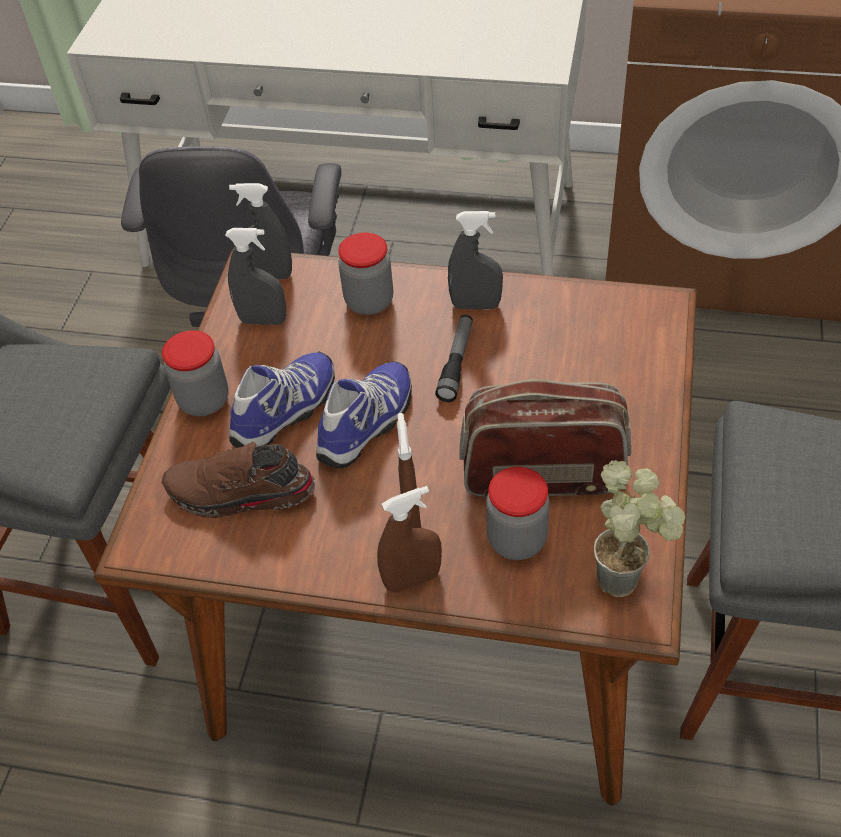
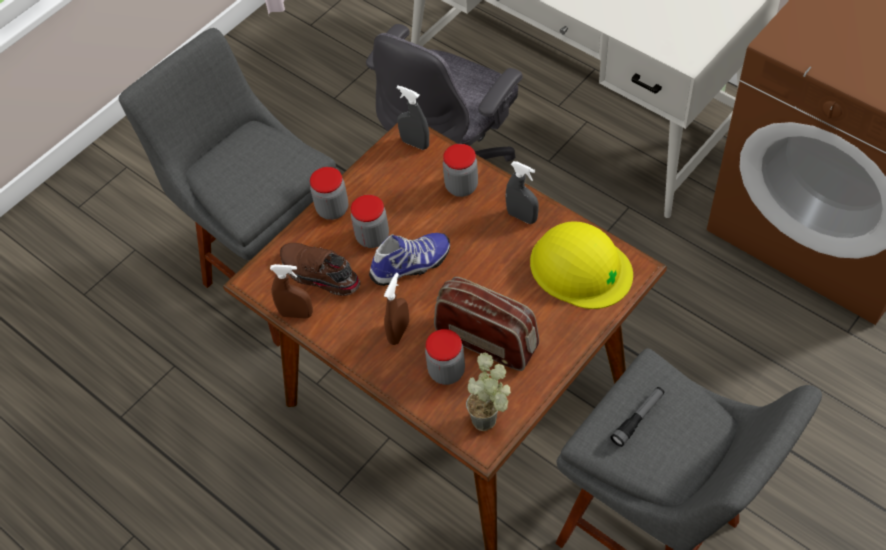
camera: 30 degrees right, 5 degrees up
(263, 320) = (394, 172): grey spray bottle -> none
(287, 412) = (372, 237): shoe -> jar
(412, 579) = (377, 366): brown spray bottle -> brown spray bottle (296, 314)
(456, 363) = (485, 249): flashlight -> flashlight (638, 418)
(595, 333) = (580, 267): none -> yellow hard hat

